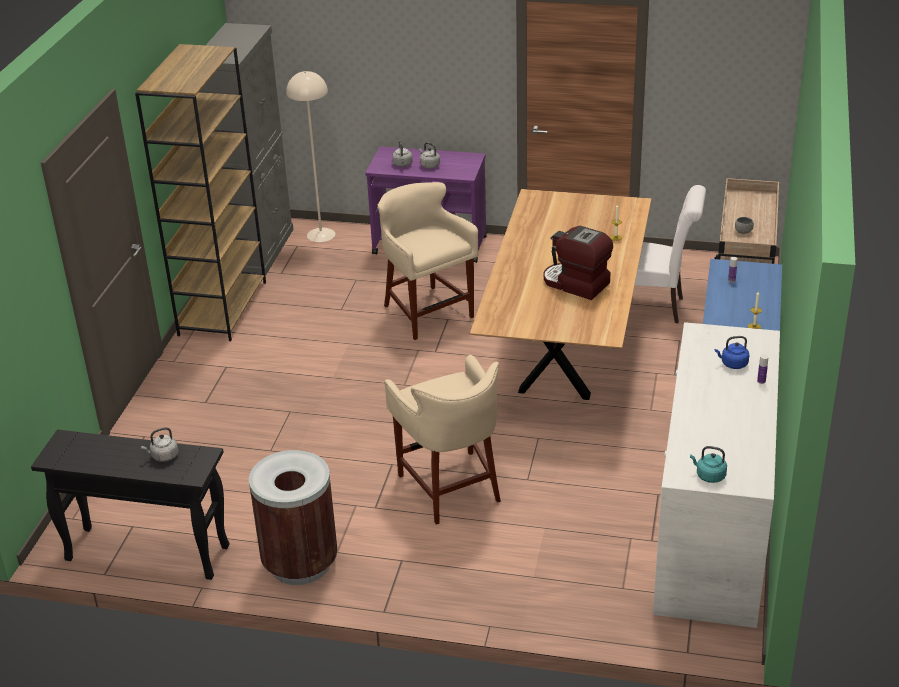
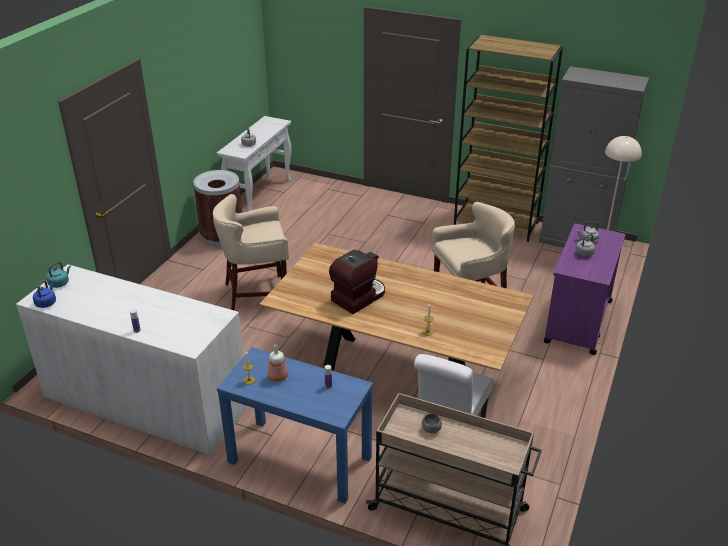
camera: 100 degrees right, 0 degrees up
(146, 553) = (260, 195): black console table -> white console table
(732, 364) = (167, 322): blue kettle -> blue kettle (46, 303)
(738, 311) = (277, 377): none -> bottle

